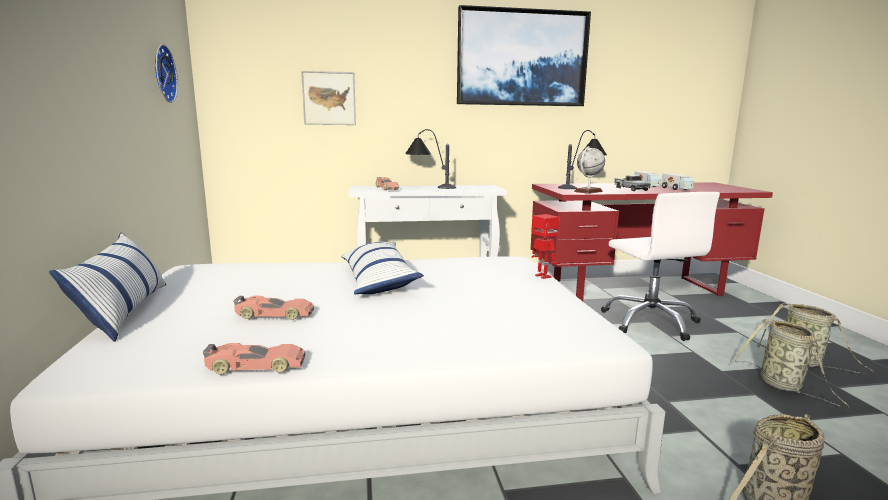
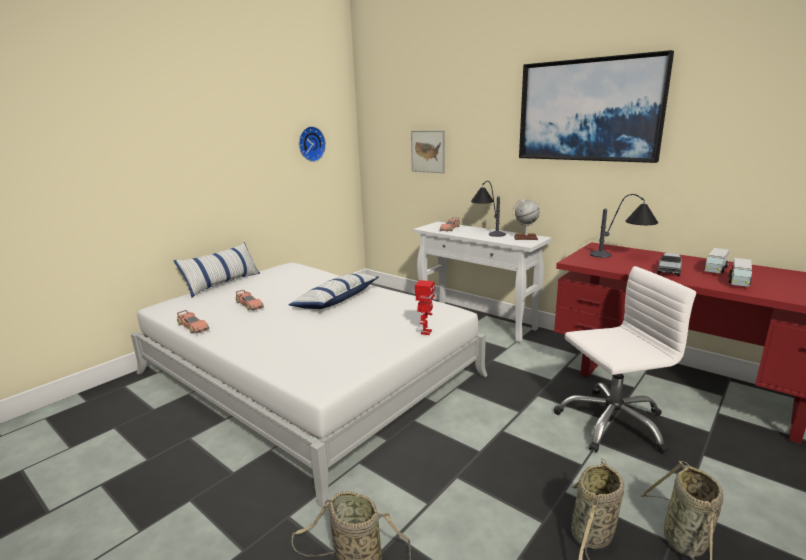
camera: 50 degrees right, 5 degrees up
(588, 191) = (599, 264): globe -> globe (525, 238)
(650, 322) = (611, 422): white office chair -> white office chair turned 135 degrees counterclockwise

